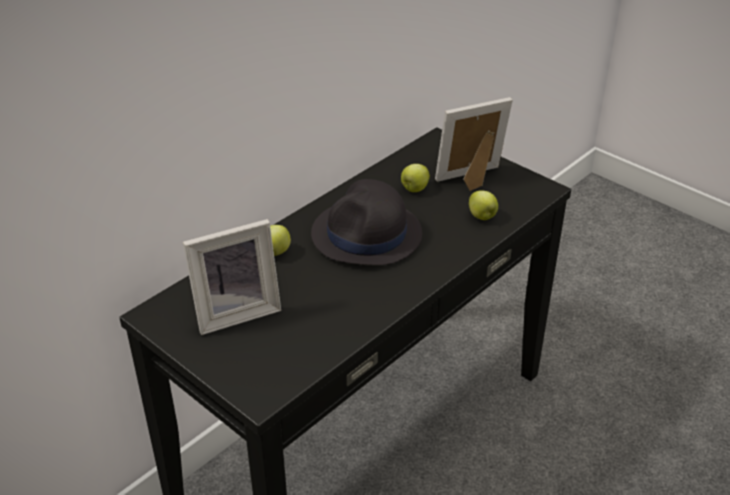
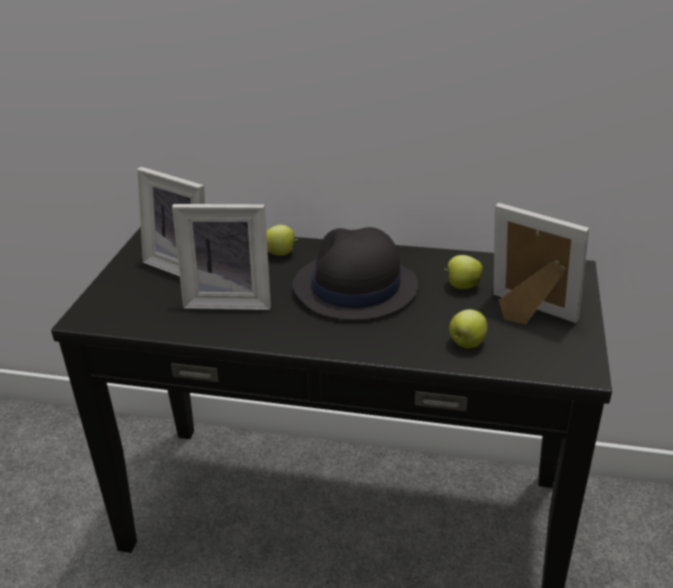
camera: 60 degrees right, 5 degrees down
(319, 302) = (230, 299): none -> picture frame

